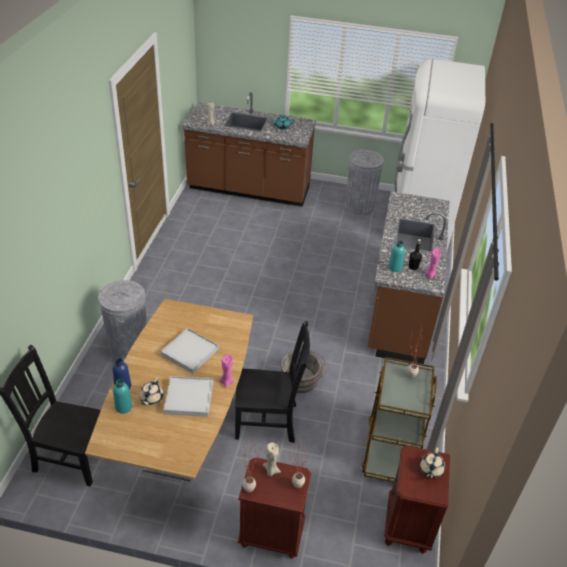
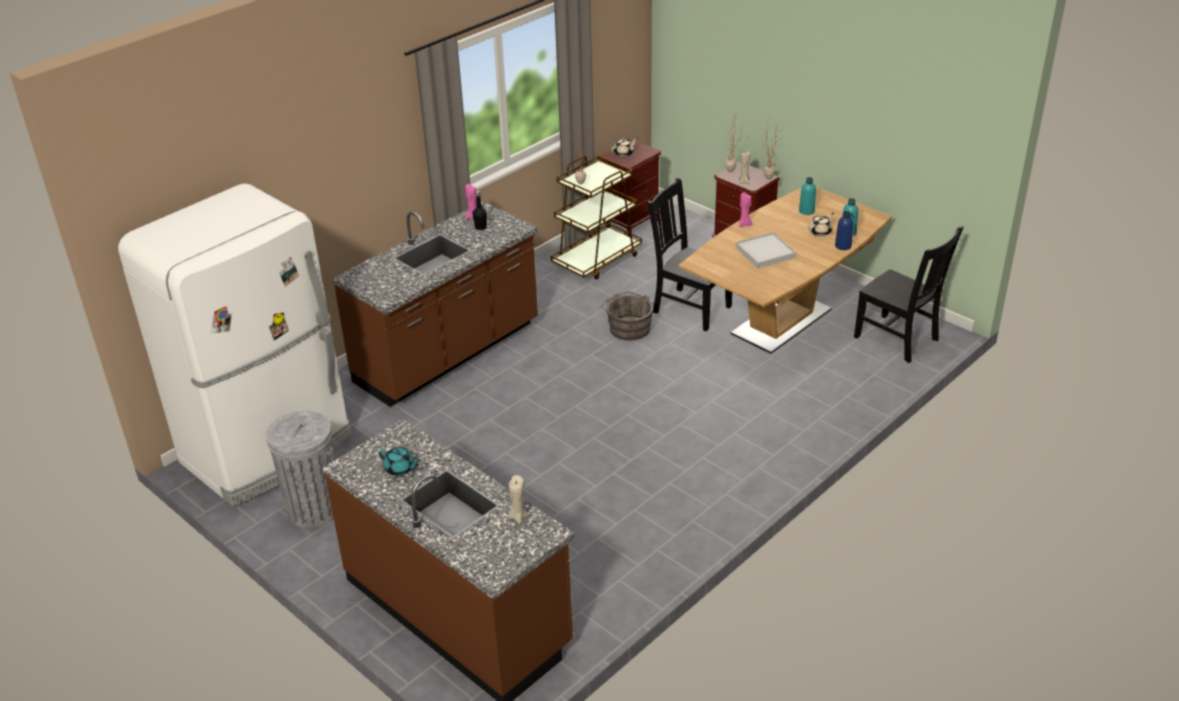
camera: 145 degrees left, 5 degrees down
(129, 347) = (801, 415): grey trash can -> none
(189, 398) = (786, 223): white tray -> none
(395, 267) = (500, 232): turquoise bottle -> turquoise bottle (806, 211)

